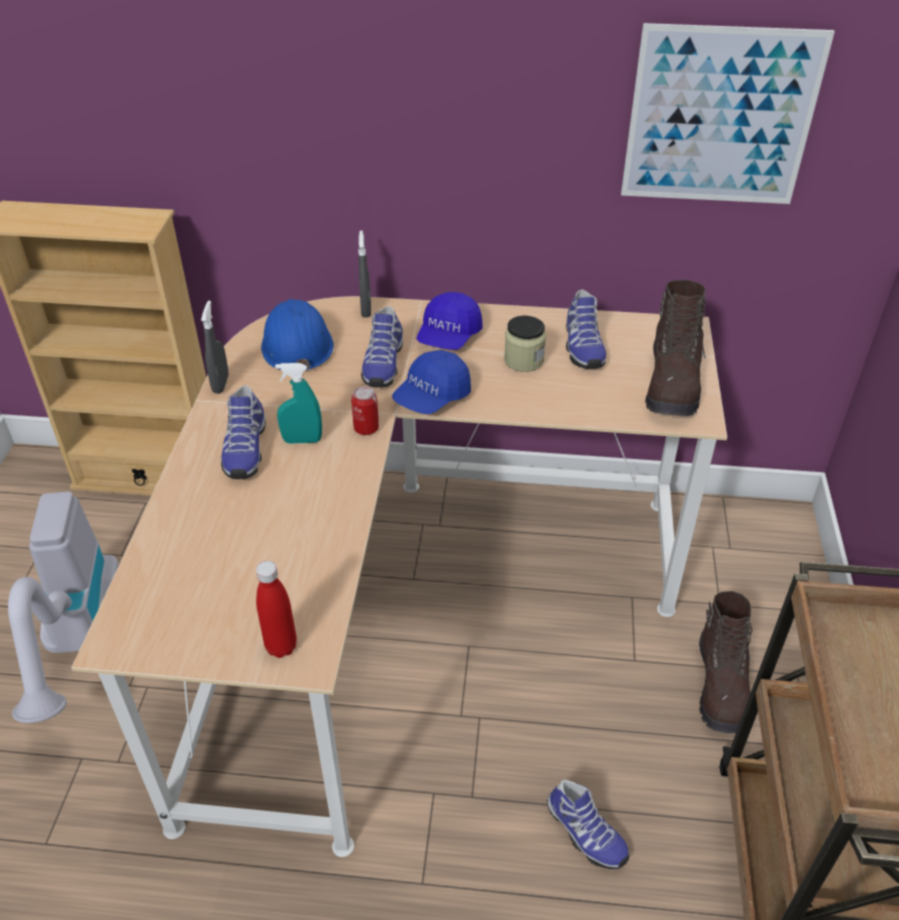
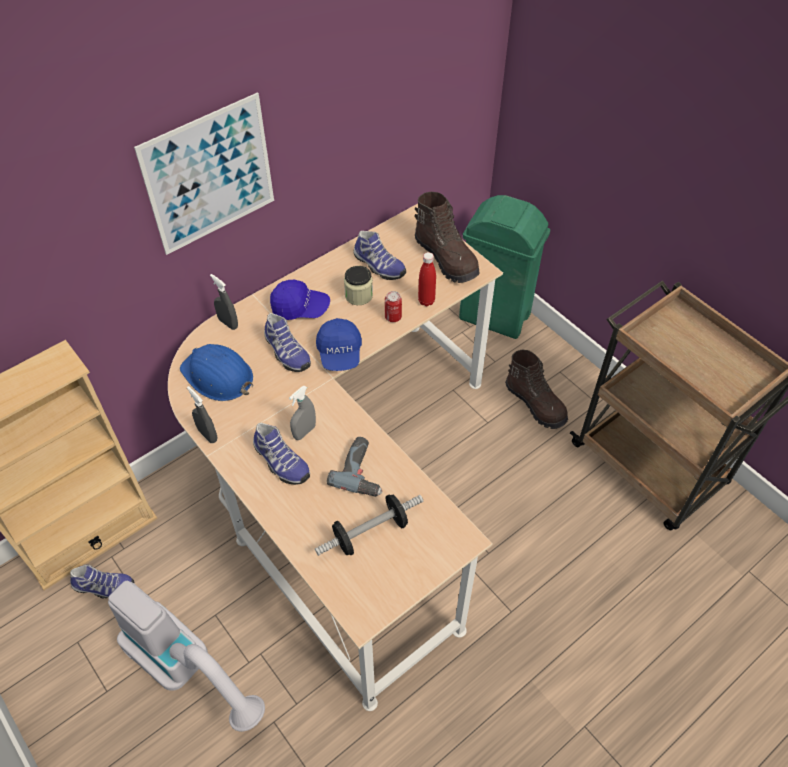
camera: 45 degrees left, 10 degrees up
(231, 574) = (370, 533): none -> dumbbell
(281, 647) = (443, 545): red bottle -> red bottle (426, 301)
(302, 440) = (304, 432): turquoise spray bottle -> grey spray bottle
(304, 513) = (362, 471): none -> power drill
(366, 428) = (329, 398): can -> can (393, 317)
(448, 337) = (300, 308): blue cap -> blue cap turned 60 degrees counterclockwise
(584, 833) = (551, 524): shoe -> shoe (103, 587)
(720, 117) = (401, 86): picture -> picture (210, 175)
(774, 559) = (495, 317): none -> green trash can

